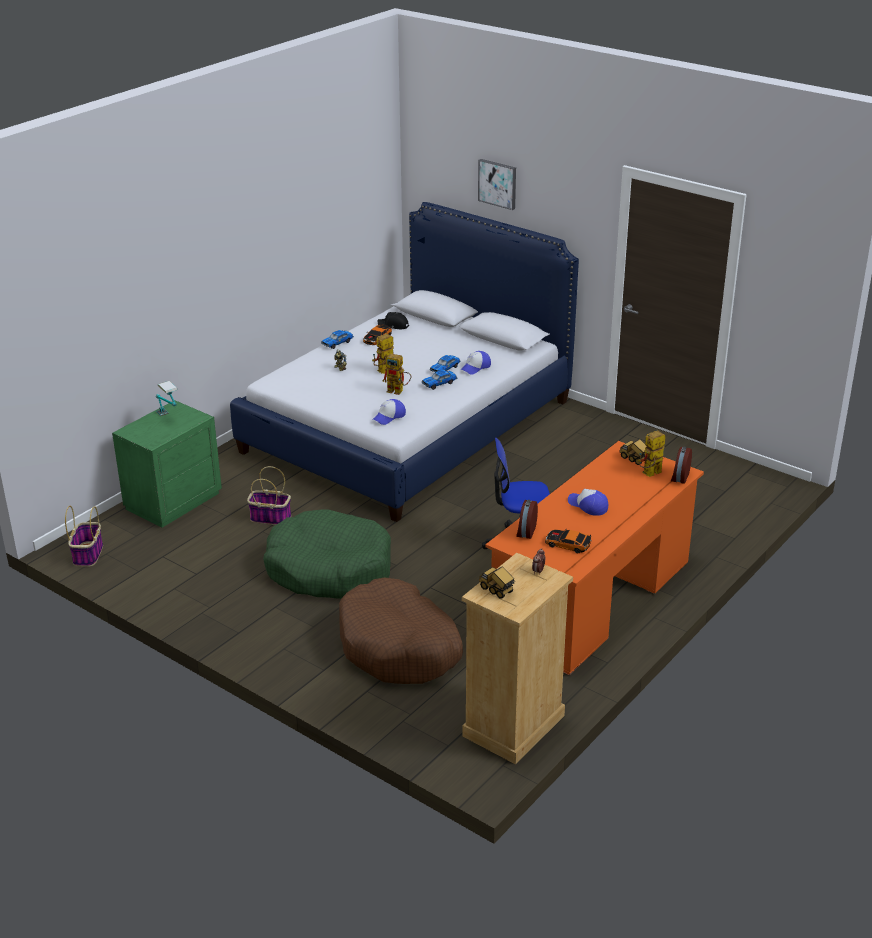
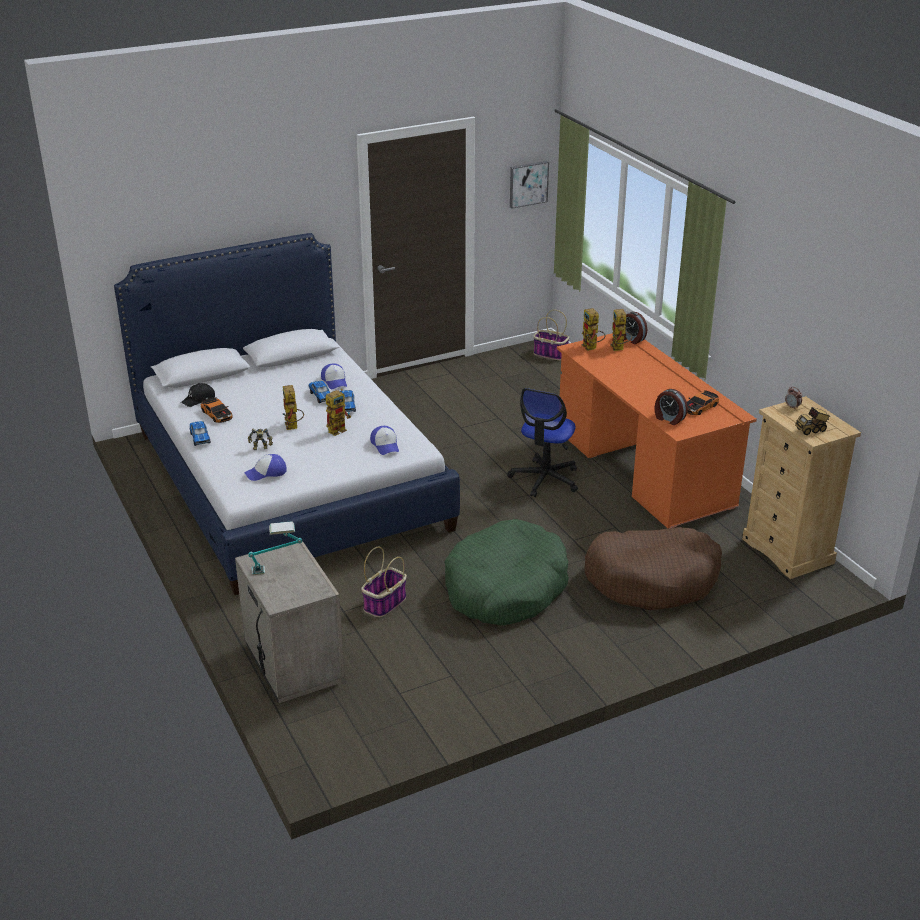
camera: 65 degrees left, 0 degrees up
(88, 554) = (350, 751): basket -> basket (549, 354)
(172, 501) = (292, 664): green nightstand -> beige nightstand
(498, 183) = (218, 208): picture -> picture (528, 184)
(588, 506) = (648, 384): cap -> cap (266, 473)
(634, 459) = (592, 348): toy truck -> toy robot

